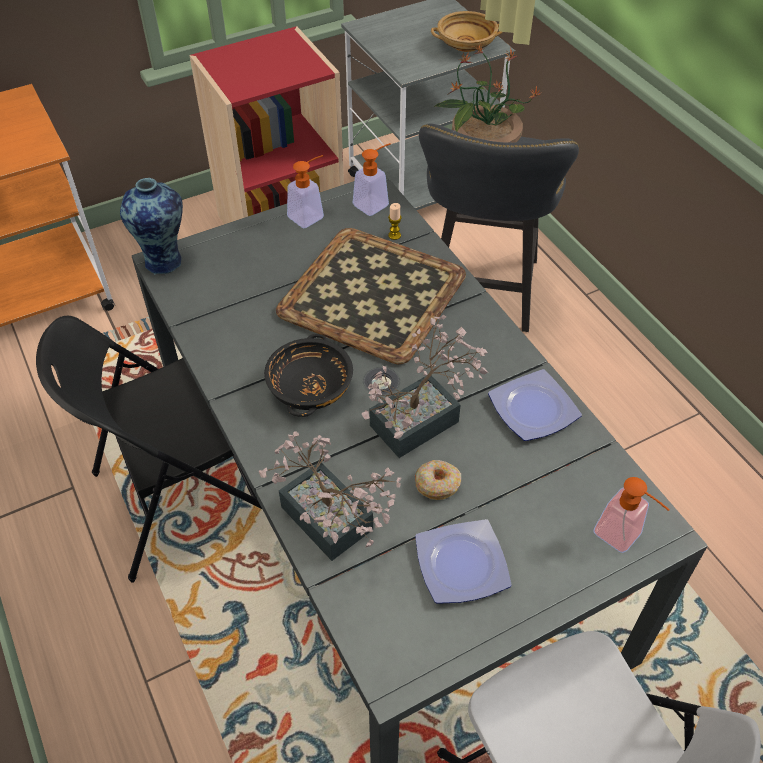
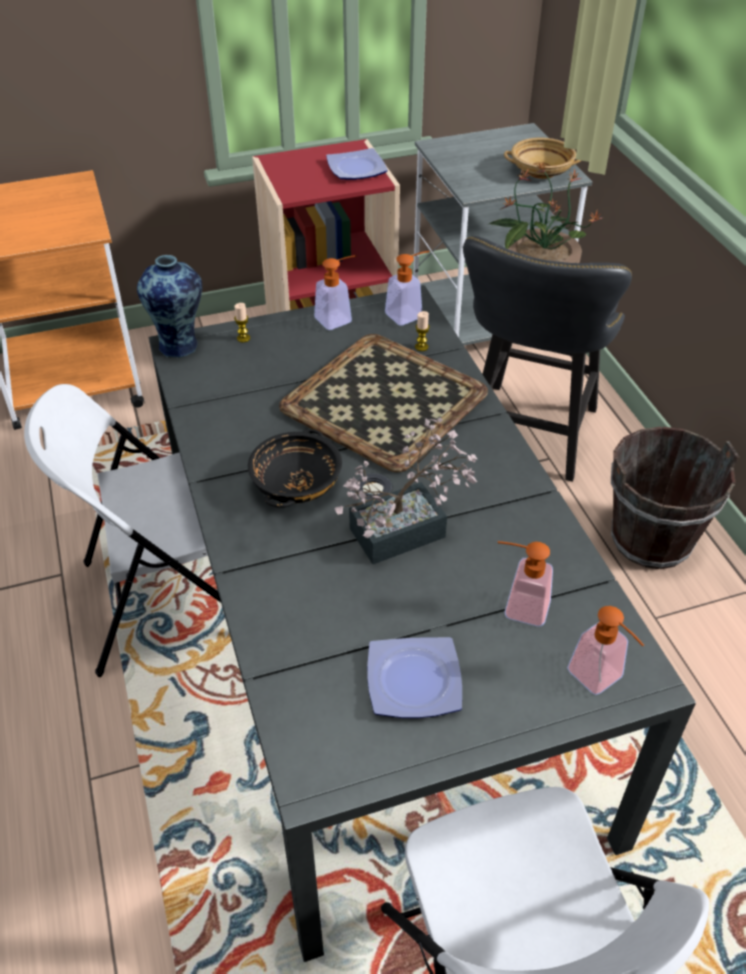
camera: 10 degrees right, 5 degrees down
(187, 494) = (175, 597): black chair -> white chair
(224, 246) = (243, 338): none -> candle
(333, 526) = (286, 622): potted plant -> none
(437, 484) = (407, 596): donut -> none
(533, 408) = (530, 534): plate -> plate (357, 168)
(537, 480) = (518, 607): none -> soap dispenser
(606, 377) = (651, 539): none -> brown bucket

